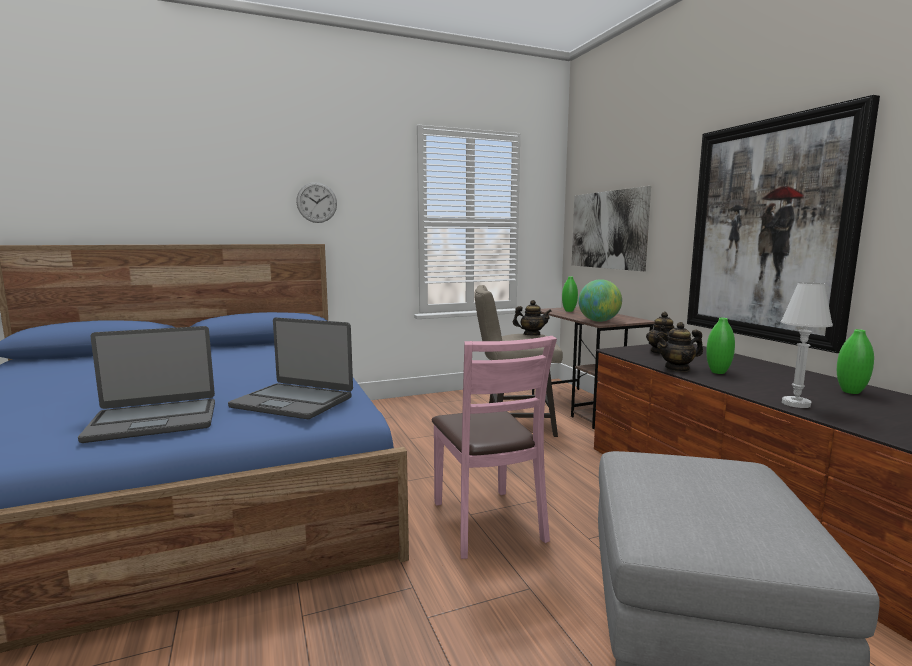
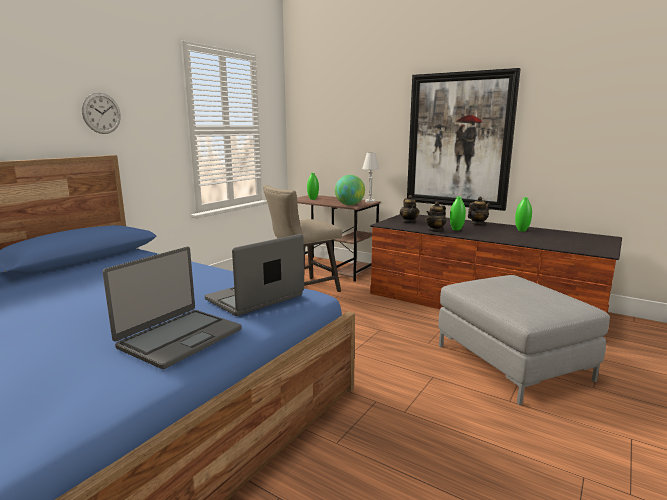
camera: 35 degrees left, 5 degrees up
(293, 402) = (255, 298): laptop -> laptop turned 150 degrees clockwise
(487, 522) = (368, 353): pink chair -> none
(531, 334) = (311, 220): teapot -> teapot (477, 224)
(608, 230) = (332, 136): picture -> none
(796, 404) = (514, 240): white table lamp -> white table lamp (370, 201)

